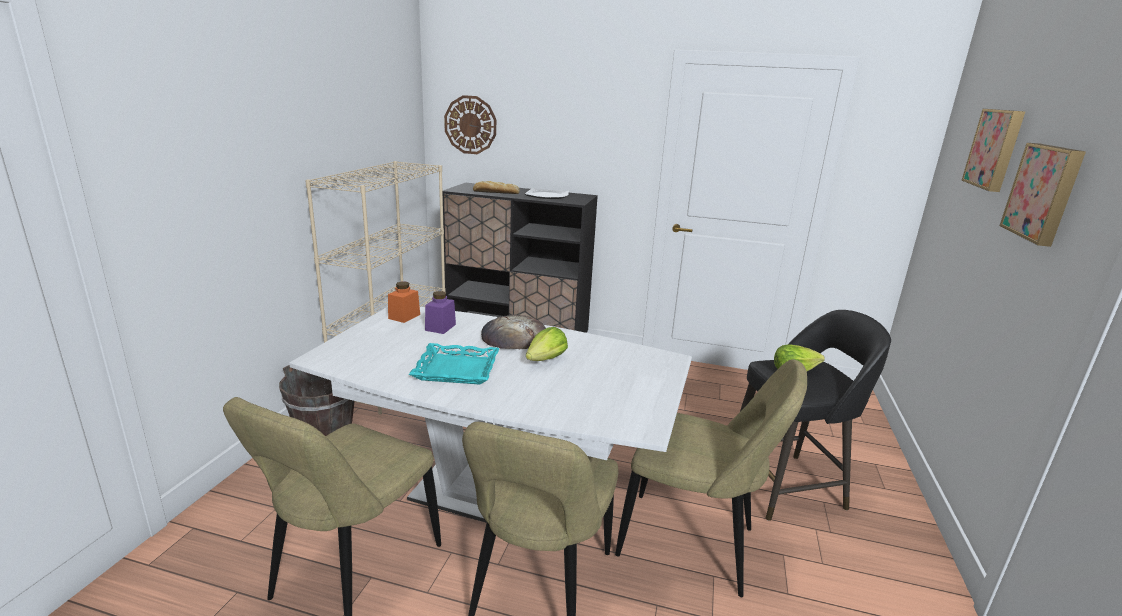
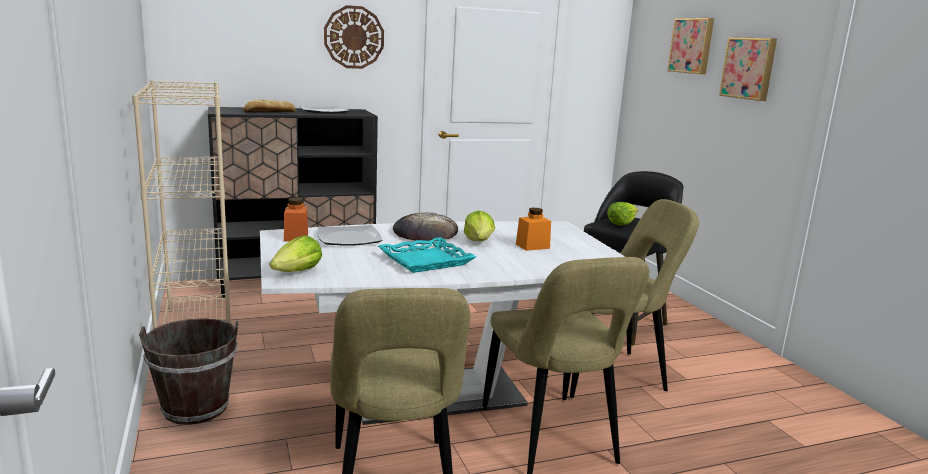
camera: 35 degrees left, 5 degrees down
(339, 354) = (297, 272): none -> lettuce
(440, 327) = (348, 238): purple jar -> plate
(470, 125) = (211, 39): wall clock -> wall clock (354, 37)
(589, 380) = (532, 246): none -> orange jar

